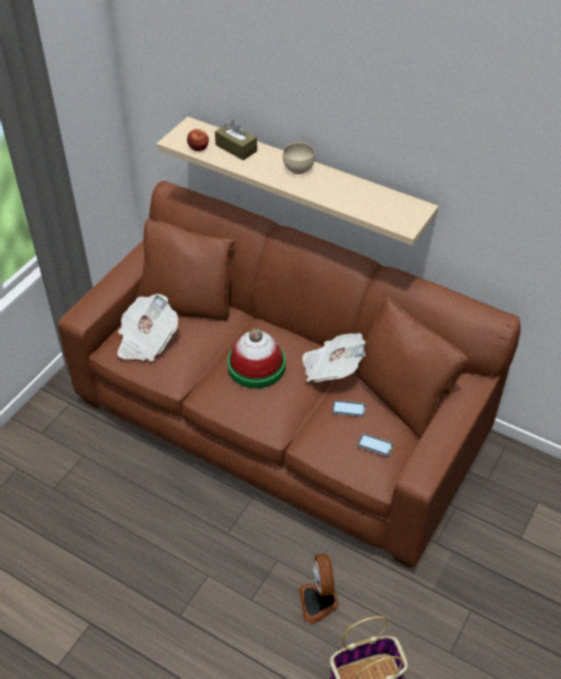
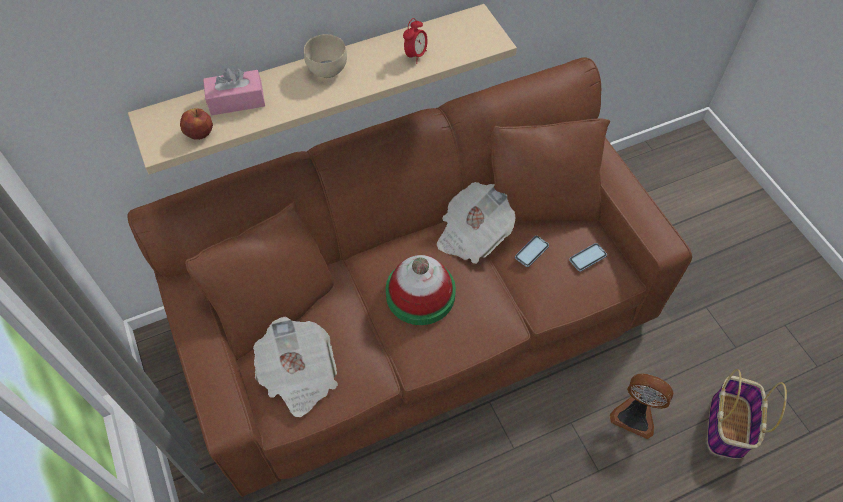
camera: 55 degrees left, 10 degrees up
(236, 148) = (236, 101): brown tissue box -> pink tissue box
(352, 198) = (415, 55): none -> alarm clock

